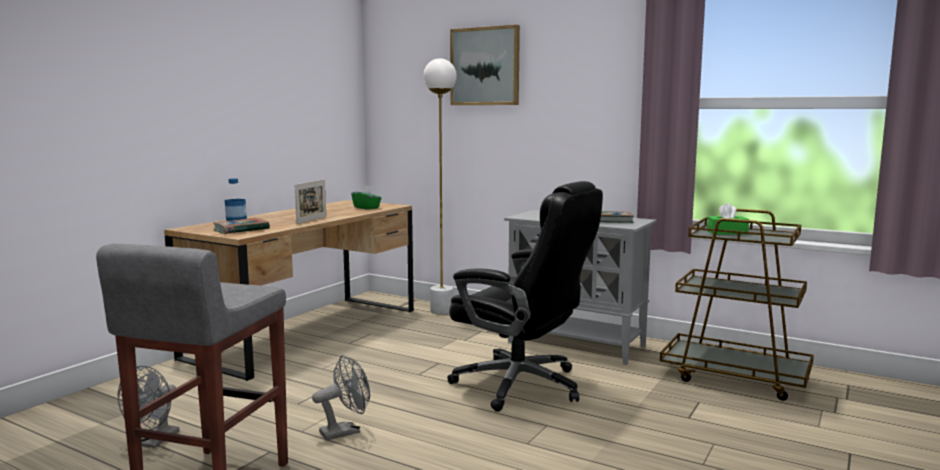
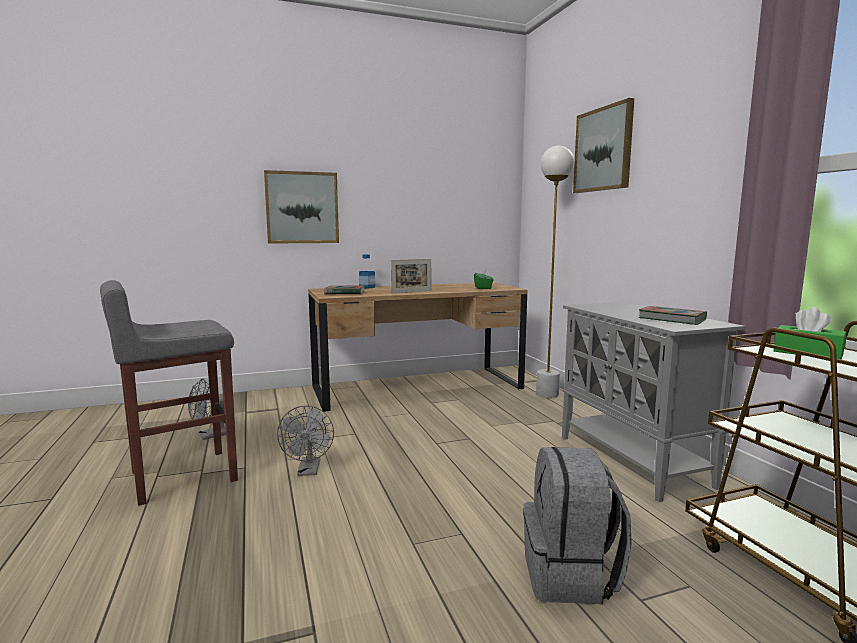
camera: 40 degrees right, 0 degrees up
(149, 121) = (302, 208): none -> picture
(345, 431) = (309, 471): grey fan -> grey fan turned 75 degrees clockwise
(521, 385) = (505, 483): black office chair -> none
(641, 421) = (570, 575): none -> grey backpack

